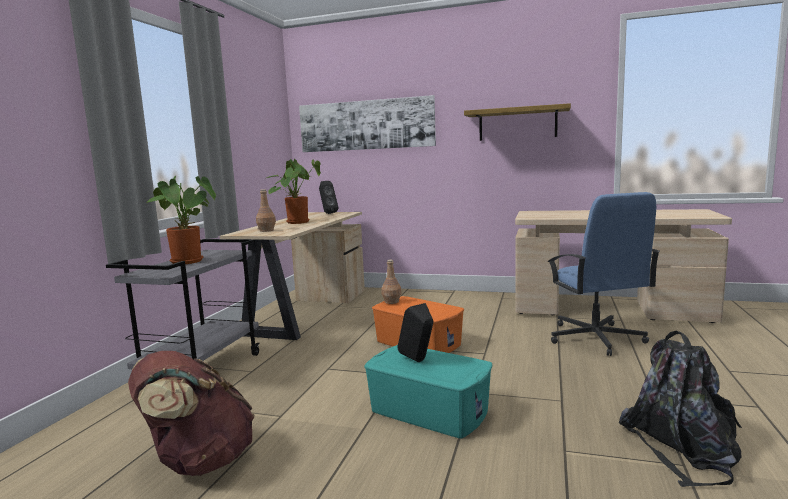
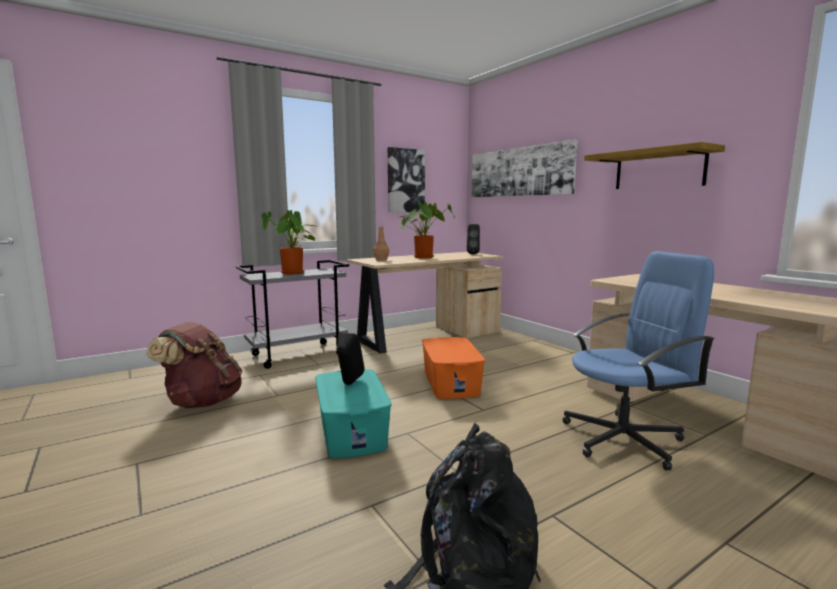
camera: 40 degrees right, 0 degrees up
(246, 134) = (405, 180): none -> picture
(392, 301) = (444, 339): brown bottle -> none
(595, 338) = (624, 439): blue office chair -> blue office chair turned 135 degrees counterclockwise

